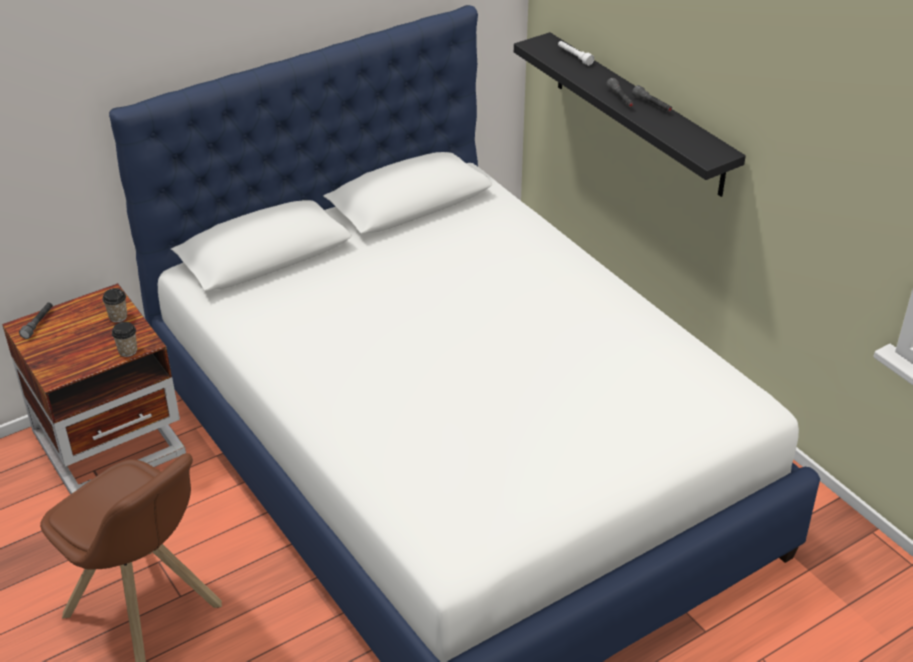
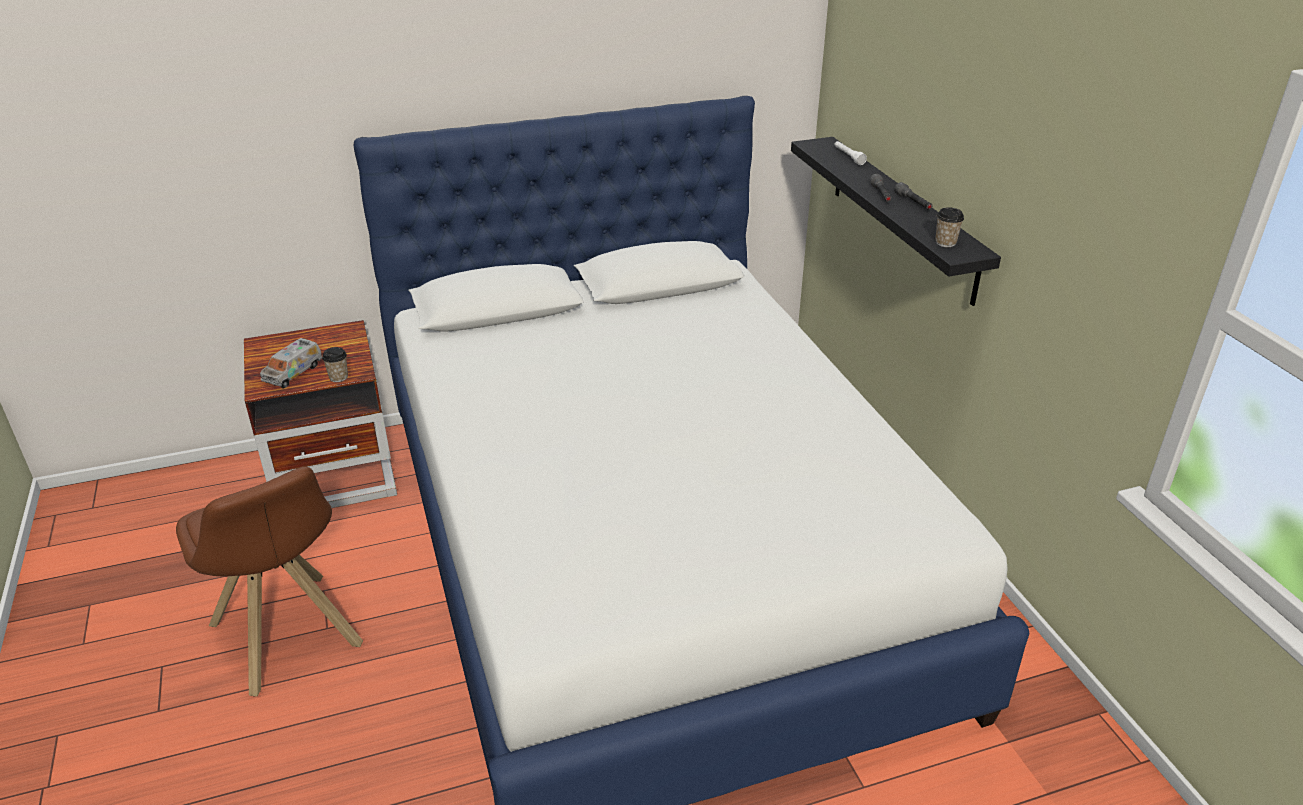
camera: 15 degrees right, 5 degrees down
(38, 324) = (274, 343): grey flashlight -> none
(78, 353) = (293, 372): none -> toy truck
(118, 317) = (347, 347): cup -> cup (945, 243)

